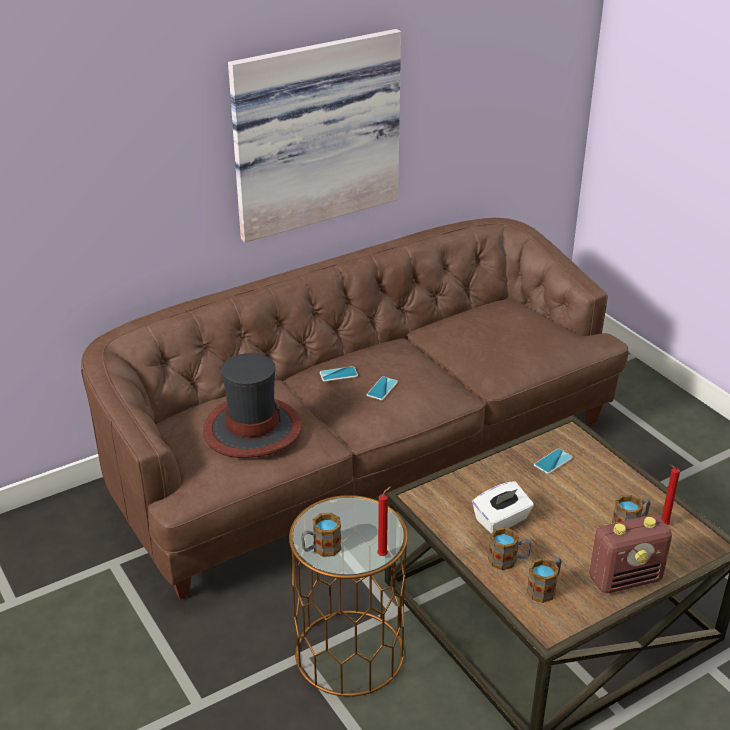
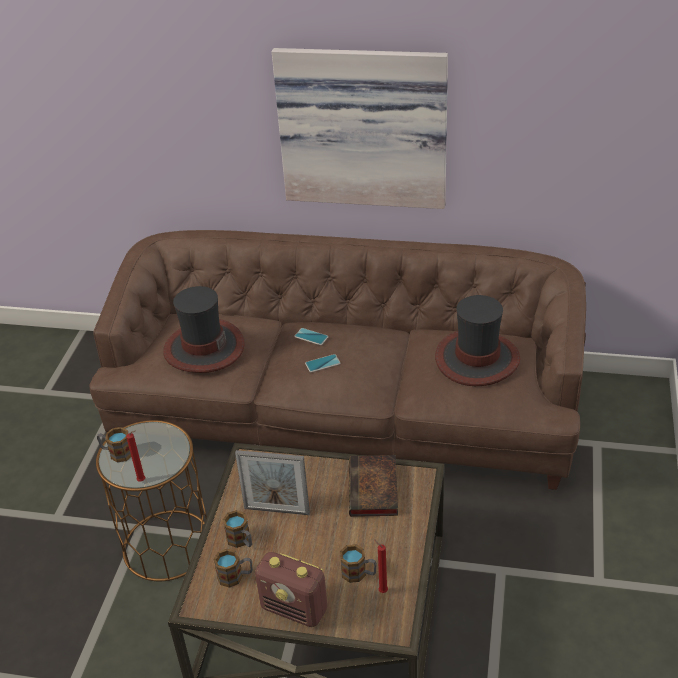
camera: 45 degrees right, 5 degrees up
(500, 327) = (477, 359): none -> hat
(501, 521) = (277, 510): white tissue box -> picture frame
(553, 461) = (374, 490): phone -> book

